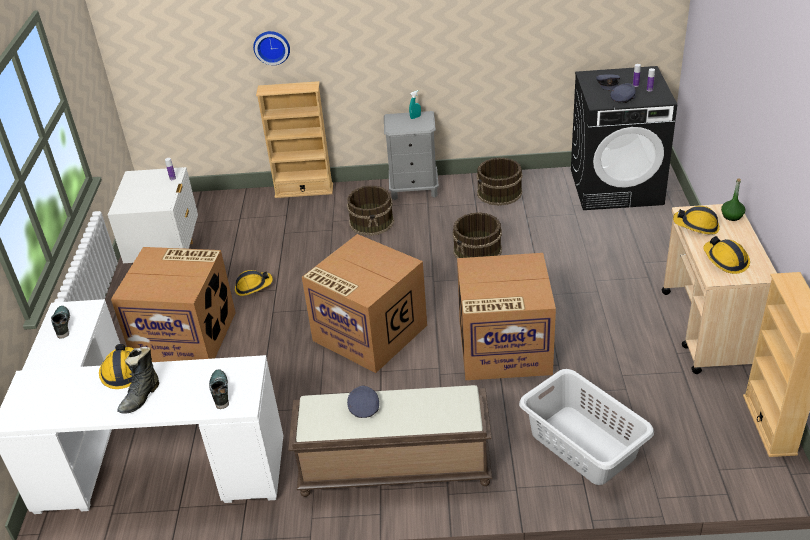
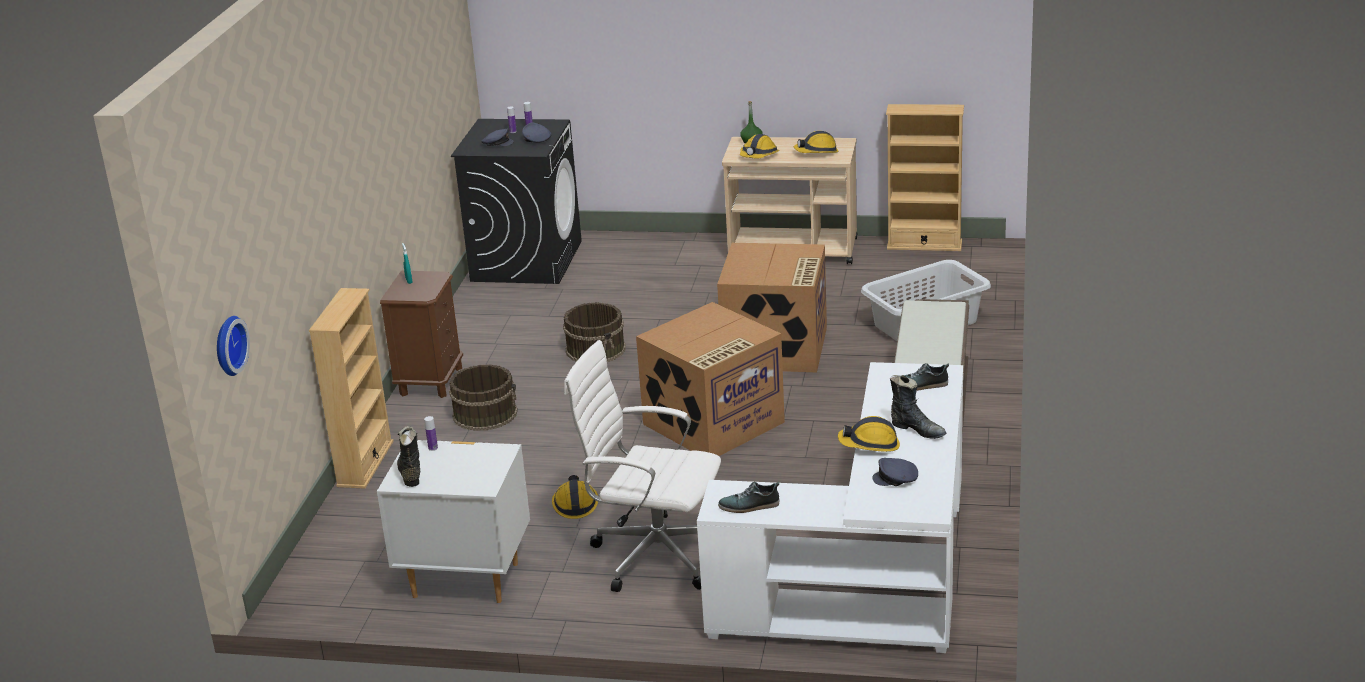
camera: 80 degrees left, 10 degrees down
(143, 177) = (409, 473): none -> black boot
(187, 336) = (654, 554): cardboard box -> white office chair
(272, 47) = (306, 263): wall clock -> wall clock (227, 345)
(363, 407) = (919, 354): grey cap -> grey cap (896, 479)
(414, 189) = (430, 381): grey nightstand -> brown nightstand
(499, 193) = (485, 327): brown bucket -> none

